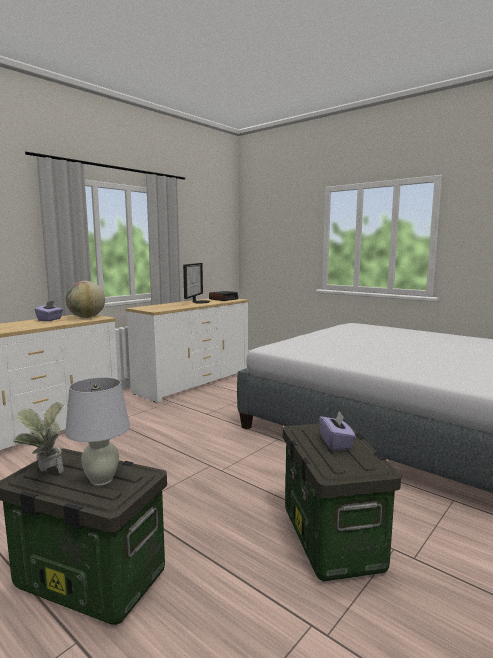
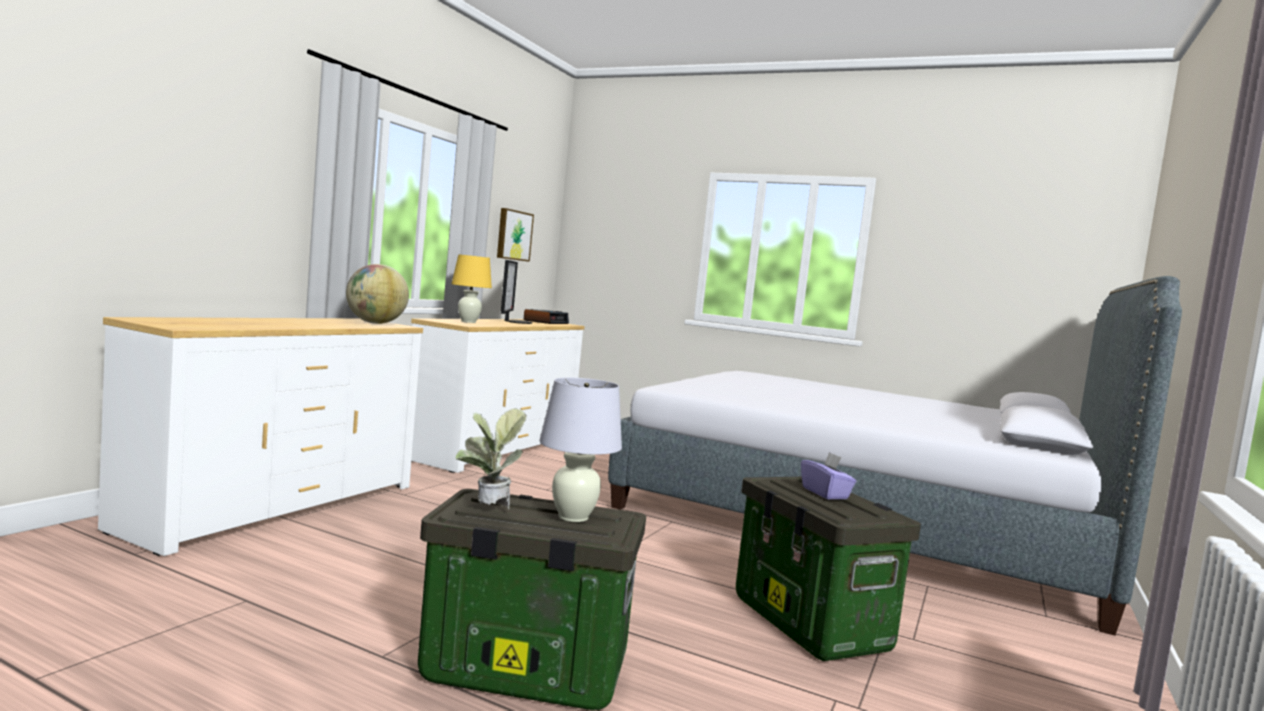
camera: 15 degrees left, 5 degrees down
(50, 319) = (319, 320): purple tissue box -> none
(162, 307) = (468, 322): none -> yellow table lamp
(202, 245) = (513, 235): none -> picture

